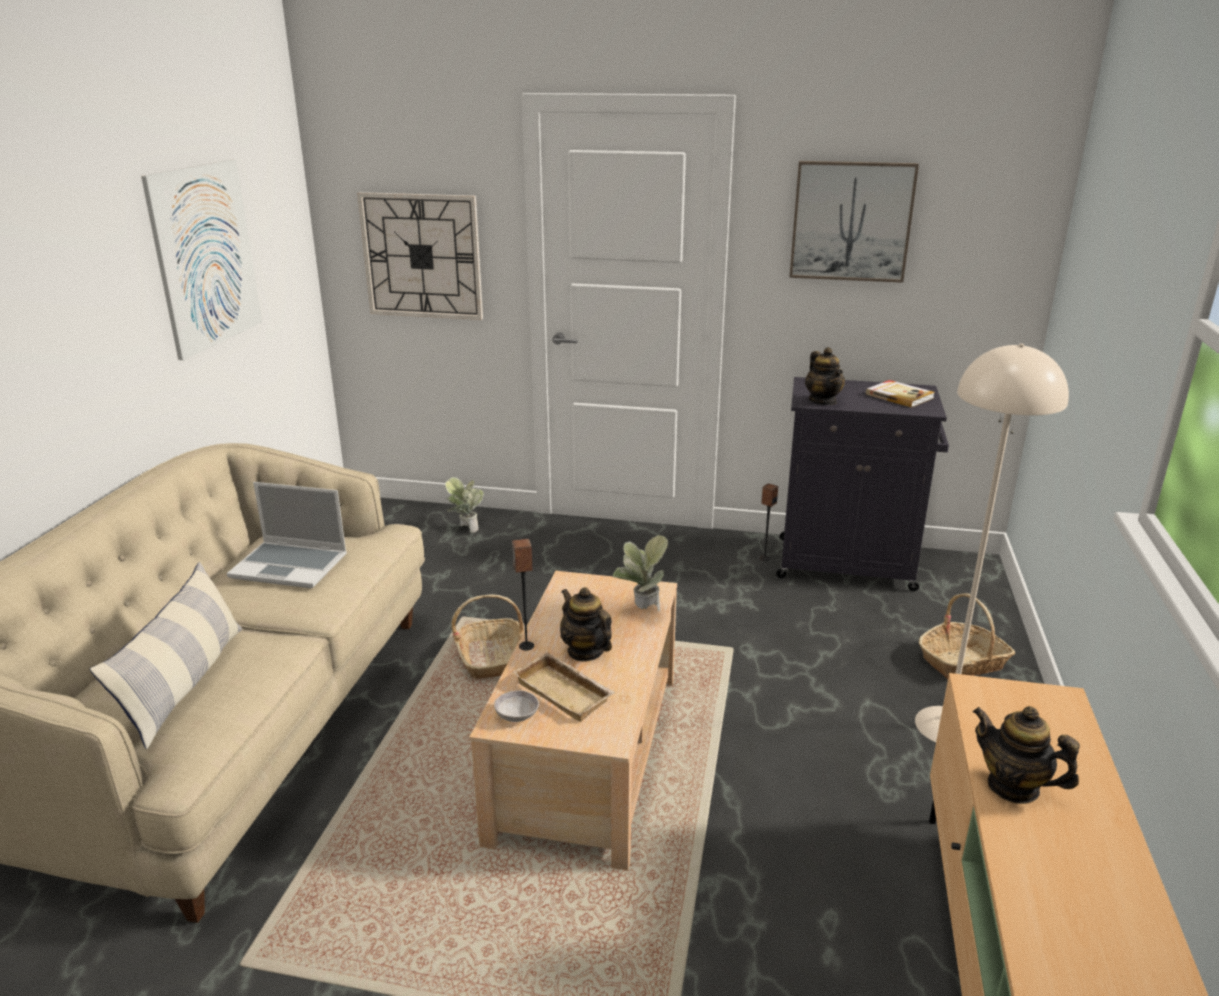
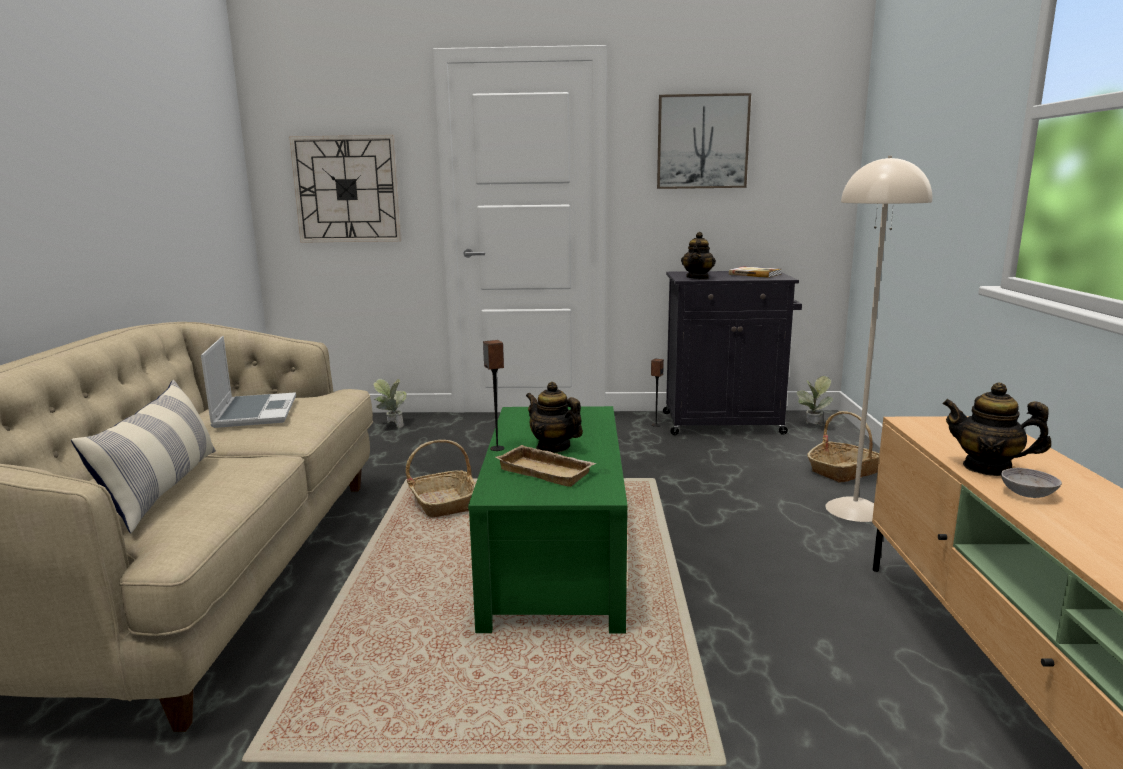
camera: 10 degrees left, 10 degrees down
(205, 256) = (160, 159): picture -> none
(291, 566) = (254, 412): laptop -> laptop turned 105 degrees counterclockwise
(517, 716) = (508, 489): grey bowl -> grey bowl (1028, 494)
(585, 755) = (553, 558): beige coffee table -> green coffee table
(641, 611) = (591, 422): potted plant -> potted plant (811, 426)
(823, 401) = (698, 278): teapot -> teapot turned 45 degrees clockwise

